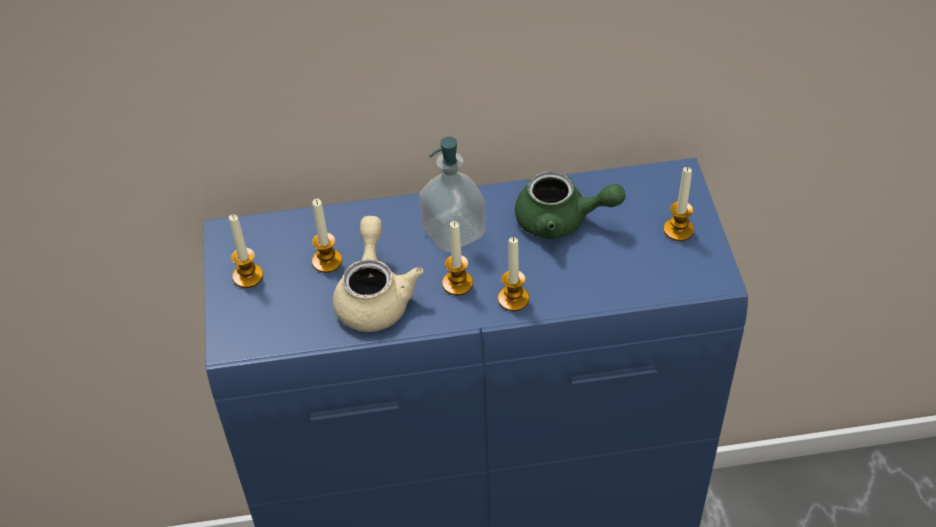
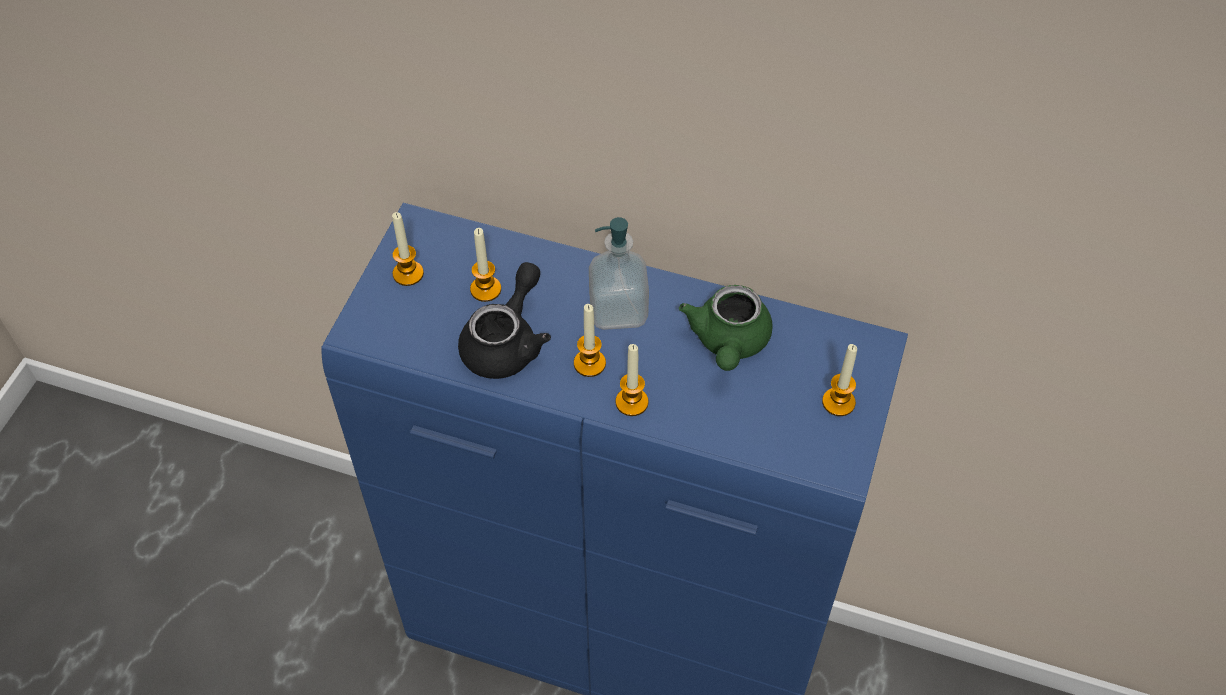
camera: 25 degrees right, 5 degrees up
(374, 296) = (507, 342): beige teapot -> black teapot
(561, 221) = (728, 343): green teapot -> green teapot turned 60 degrees clockwise

